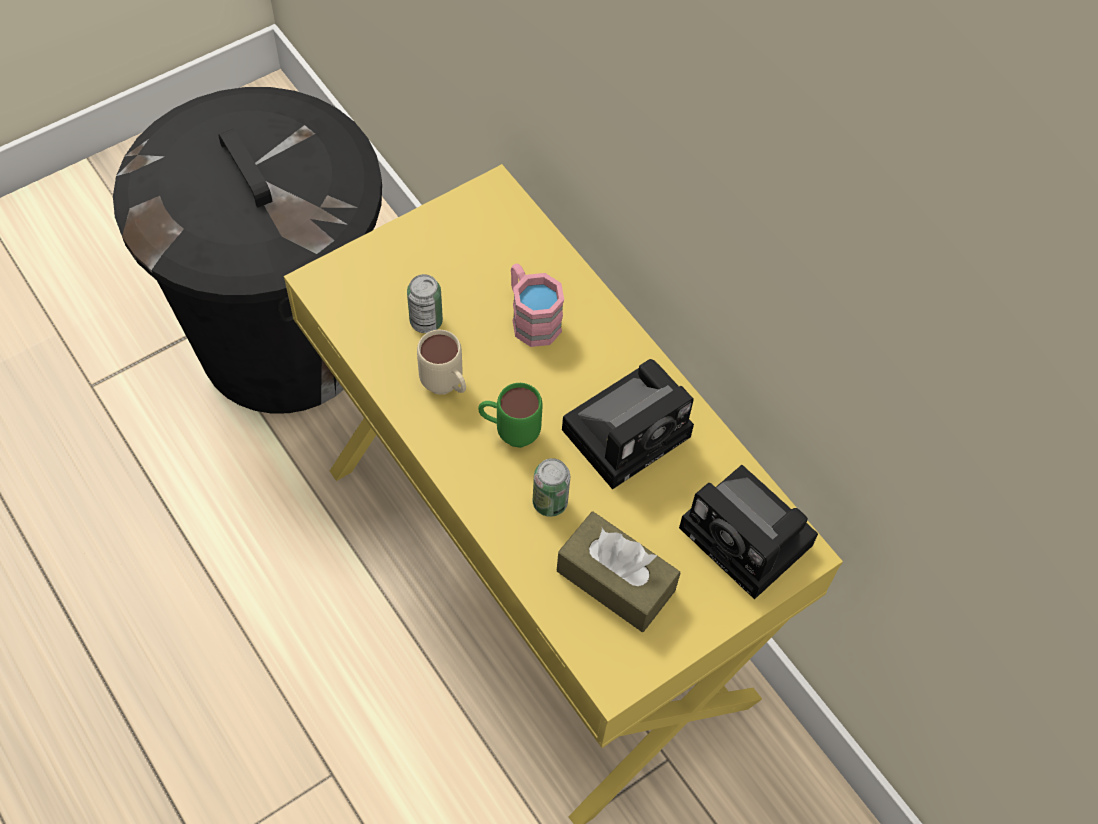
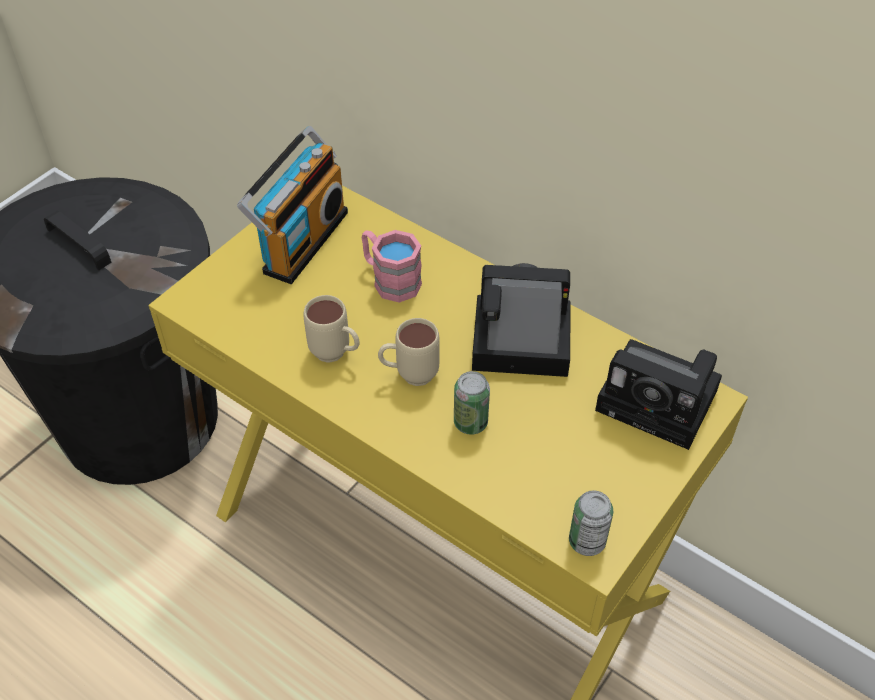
camera: 15 degrees left, 10 degrees down
(426, 321) = (296, 307): can -> can (587, 541)
(458, 245) = (301, 240): none -> radio
(509, 432) = (409, 376): green mug -> beige mug
(615, 581) = (559, 471): brown tissue box -> none
(629, 429) = (515, 344): camera -> camera turned 120 degrees counterclockwise

